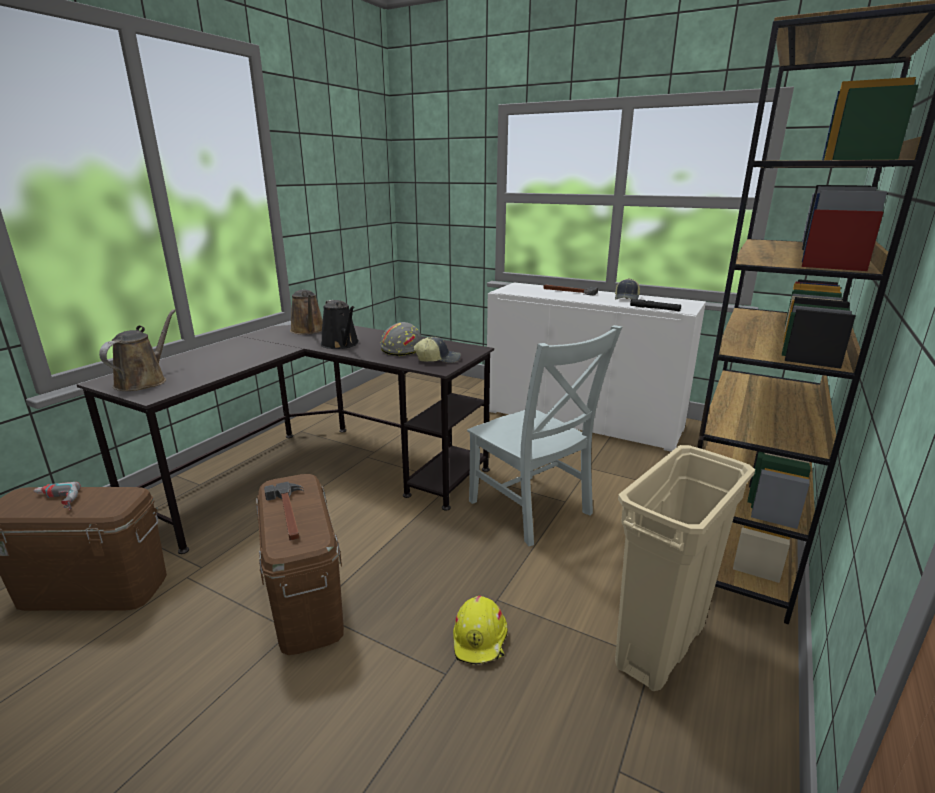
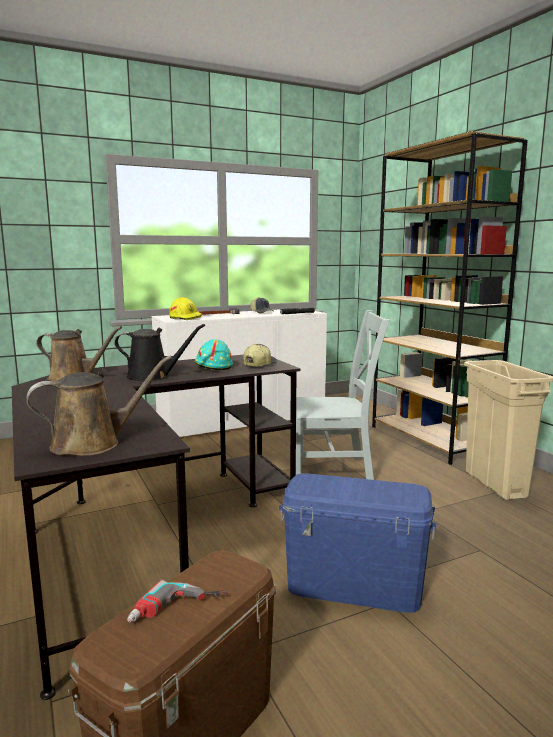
camera: 55 degrees left, 10 degrees down
(144, 381) = (93, 443): brown watering can -> brown watering can turned 105 degrees clockwise
(289, 514) = (361, 491): hammer -> none
(305, 600) = (353, 586): brown storage box -> blue storage box
(404, 349) = (213, 366): grey hard hat -> turquoise hard hat
(480, 639) = (456, 529): yellow hard hat -> yellow hard hat (185, 318)

